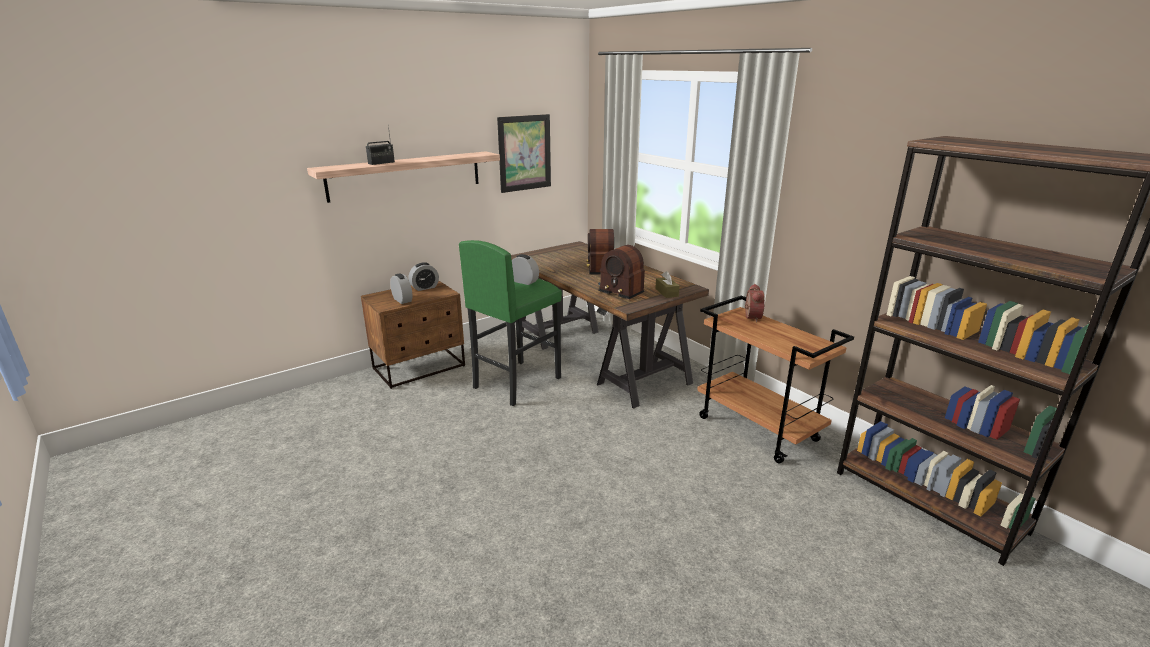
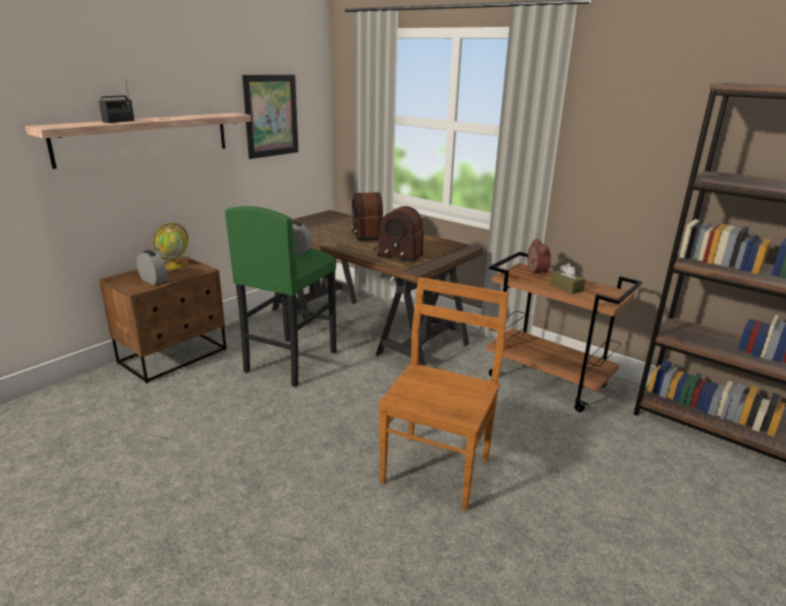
camera: 15 degrees left, 0 degrees up
(424, 287) = (174, 266): alarm clock -> globe
(612, 496) = (437, 469): none -> brown chair
(666, 292) = (445, 253): brown tissue box -> brown tissue box (566, 287)

